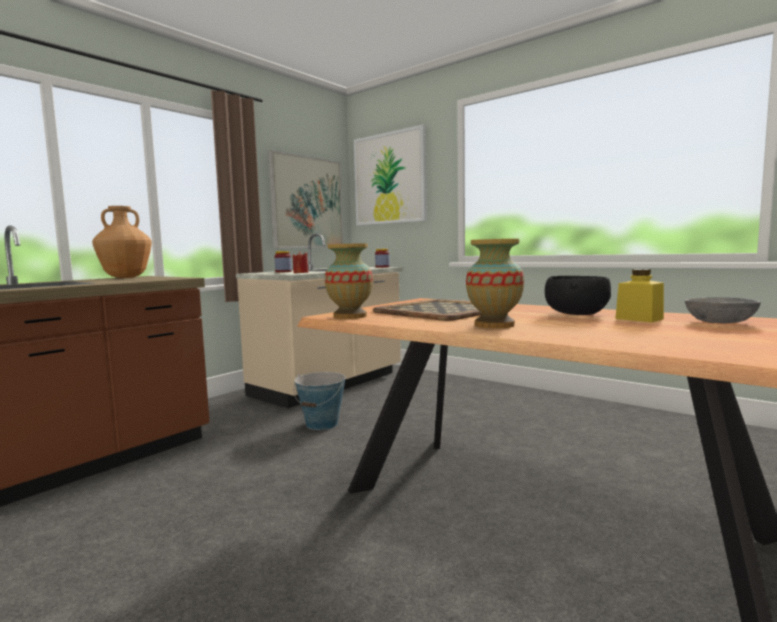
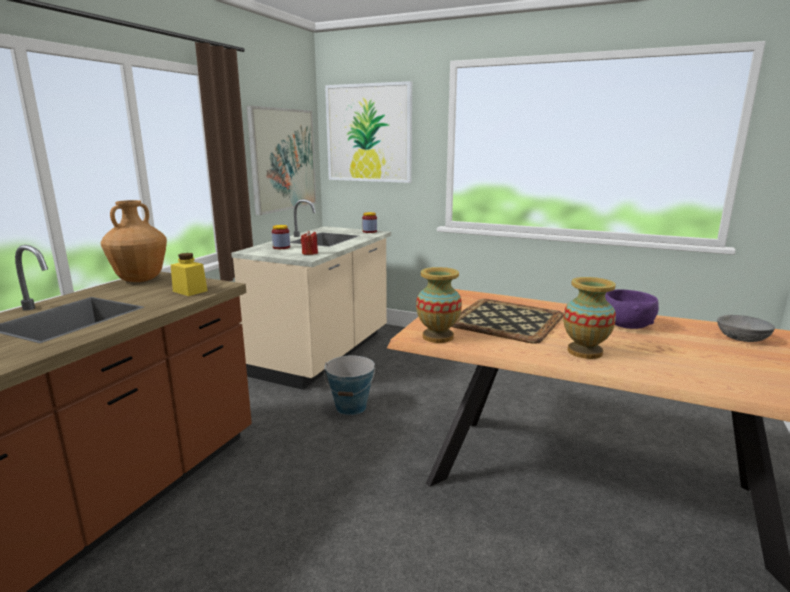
camera: 15 degrees left, 10 degrees up
(575, 314) = (625, 325): black bowl -> purple bowl
(639, 319) = (681, 333): yellow jar -> yellow jar (190, 291)

